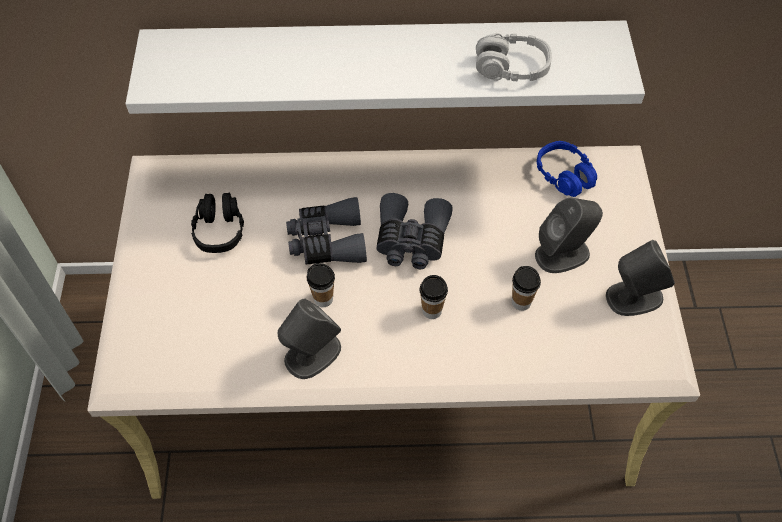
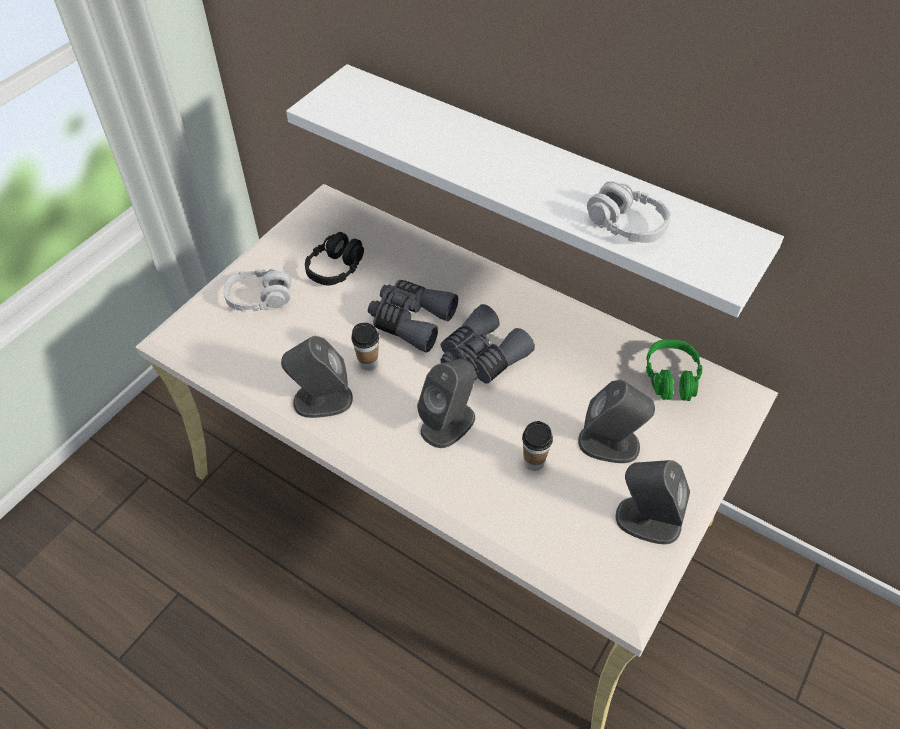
camera: 35 degrees right, 5 degrees down
(173, 296) = (259, 298): none -> grey headphones
(432, 311) = (448, 423): cup -> grey speaker
(564, 175) = (671, 378): blue headphones -> green headphones

